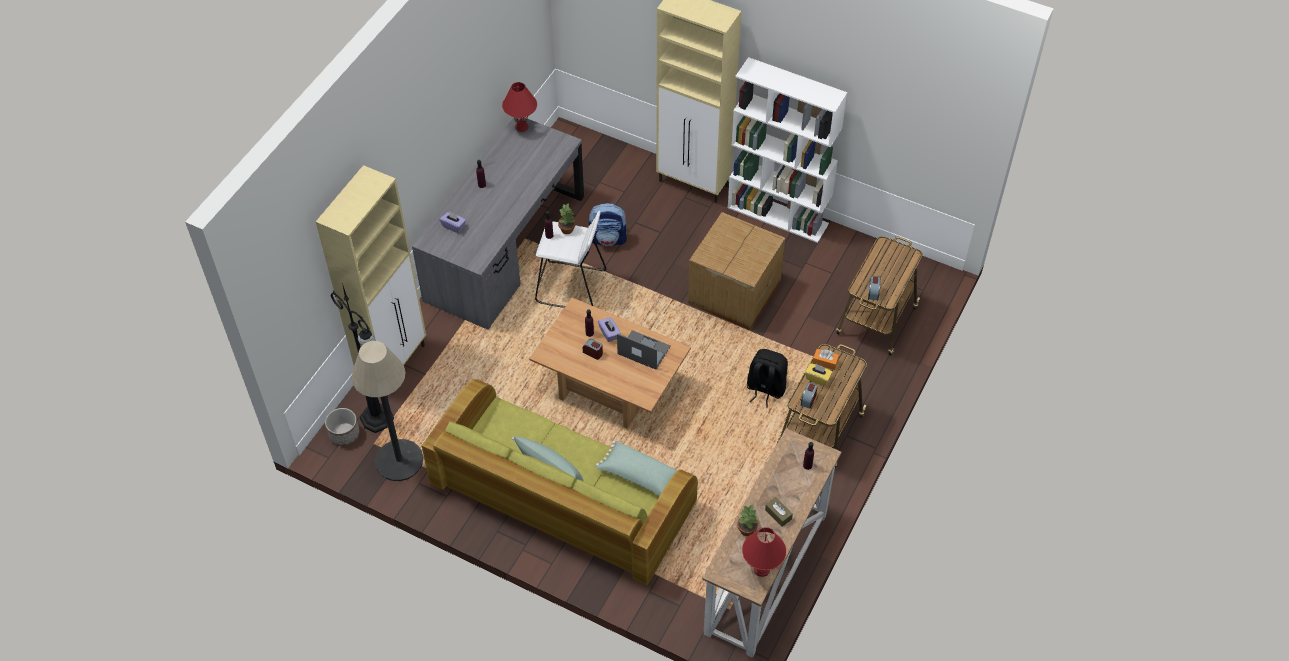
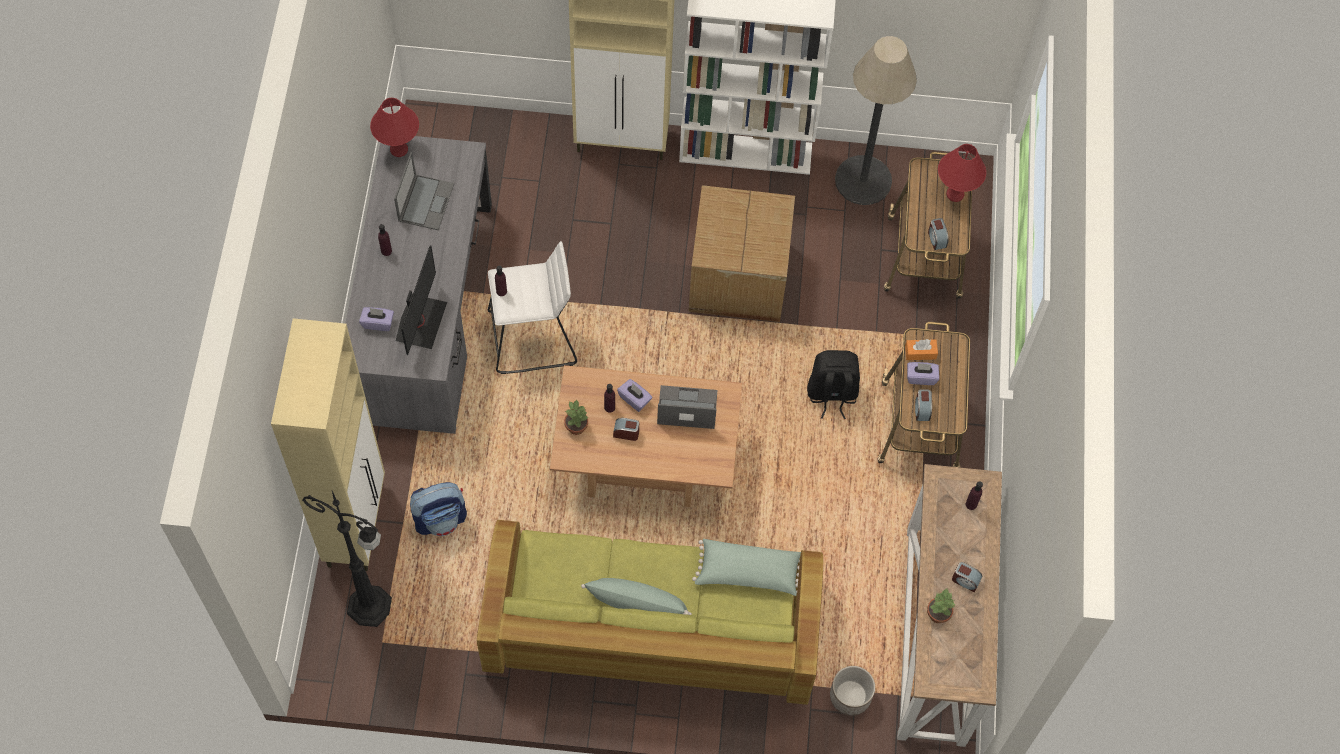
camera: 25 degrees left, 10 degrees up
(344, 434) = (337, 643): planter -> planter (850, 696)
(399, 460) = (425, 652): floor lamp -> floor lamp (863, 180)
(482, 234) = (420, 322): none -> monitor
(523, 163) = (426, 201): none -> laptop
(567, 229) = (521, 275): potted plant -> potted plant (577, 427)
(608, 239) = (549, 254): backpack -> backpack (441, 519)
(762, 569) = (977, 658): red table lamp -> red table lamp (955, 193)
(778, 514) = (965, 580): brown tissue box -> alarm clock
(817, 378) = (921, 377): yellow tissue box -> purple tissue box

